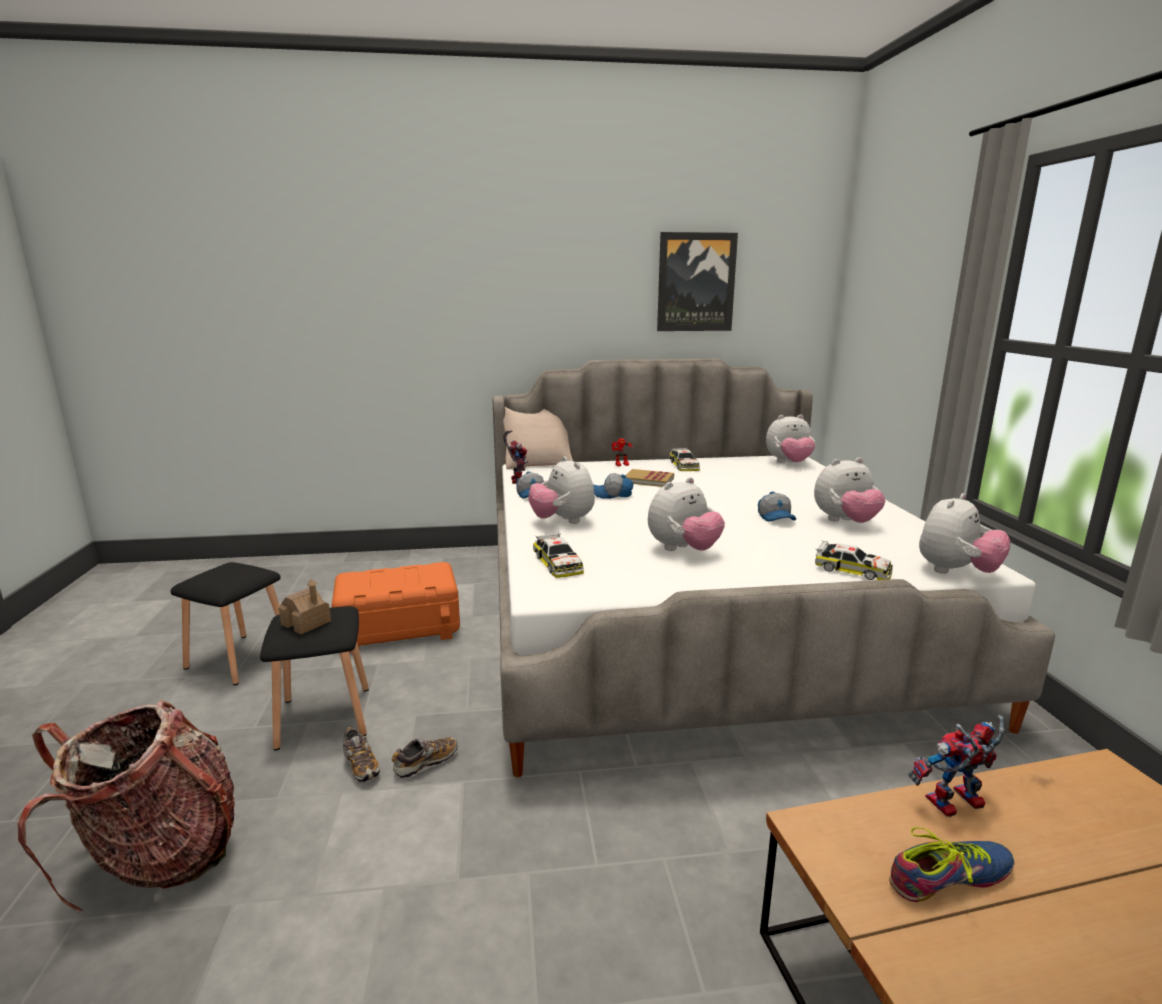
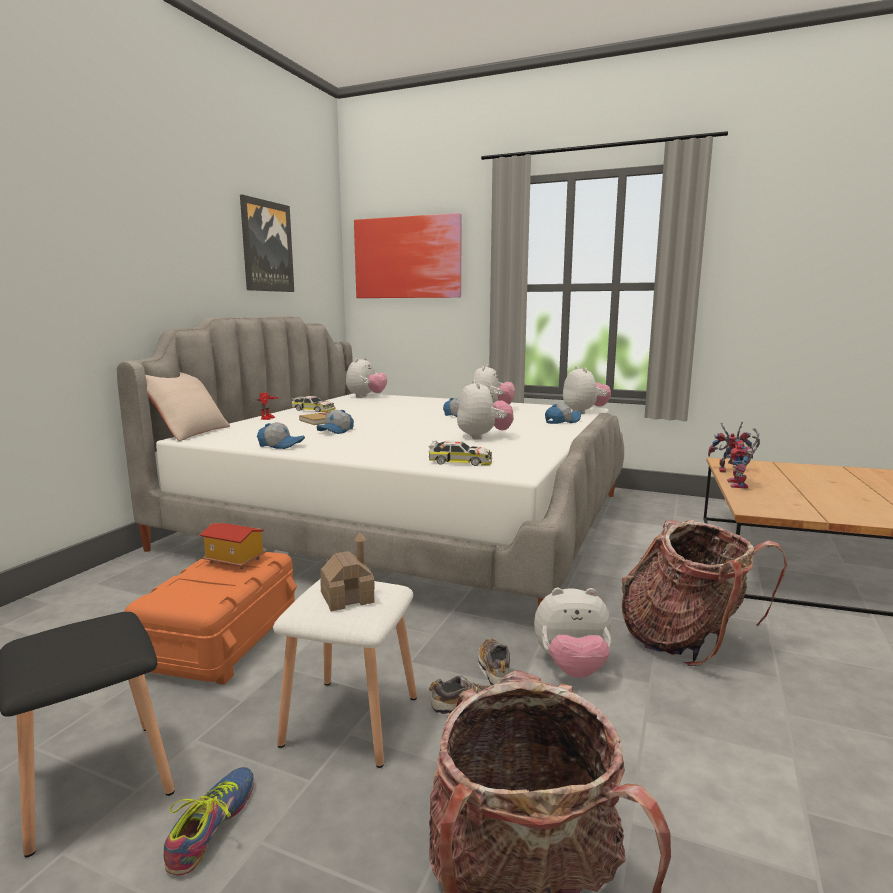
camera: 60 degrees left, 5 degrees down
(325, 718) = (353, 719): black stool -> white stool
(422, 575) = (233, 561): none -> toy house
(516, 480) = (225, 444): toy robot -> toy robot (728, 471)
(562, 521) = (369, 448): plush toy -> plush toy (572, 667)
(575, 898) = (686, 641): none -> backpack
(852, 570) = (562, 421): toy car -> cap
(891, 287) = (407, 258): none -> picture
(948, 877) = (789, 499): shoe -> shoe (212, 825)

